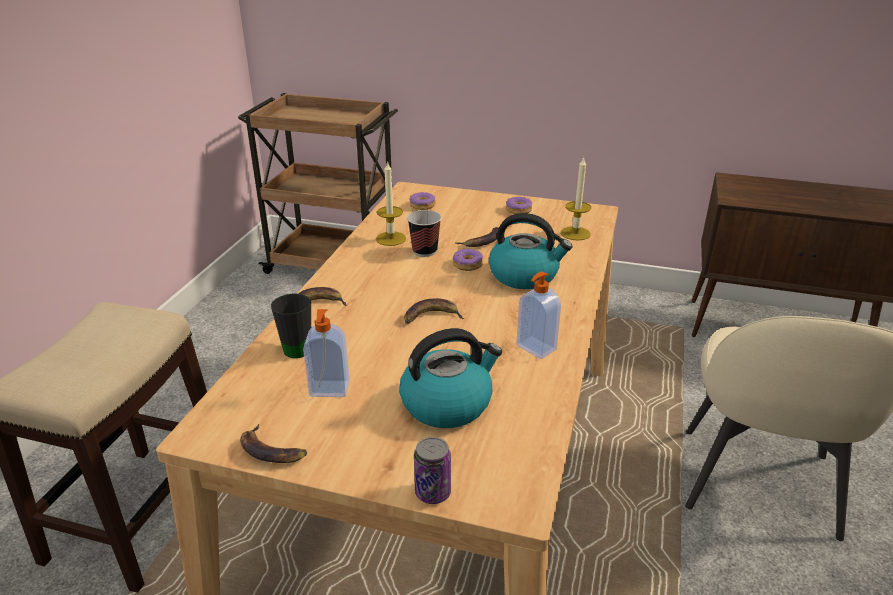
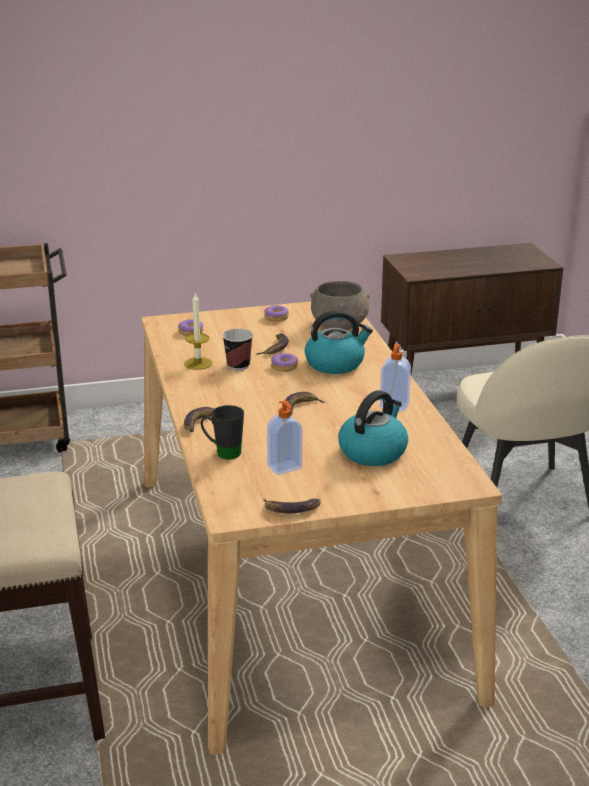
camera: 30 degrees left, 5 degrees down
(432, 493) = (417, 495): can -> none
(575, 233) = (340, 325): candle -> grey bowl

